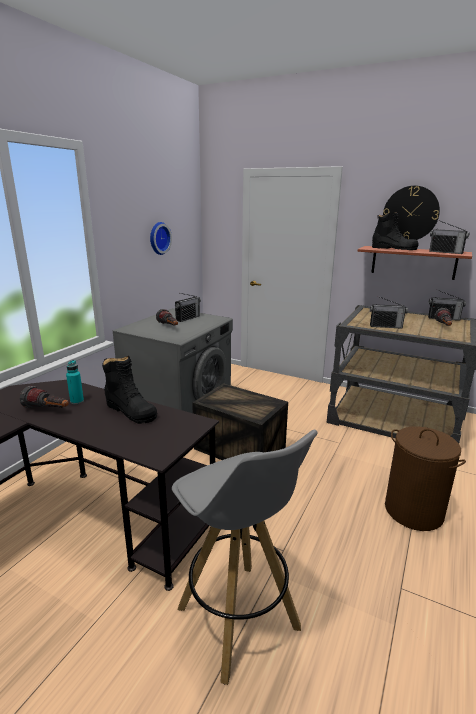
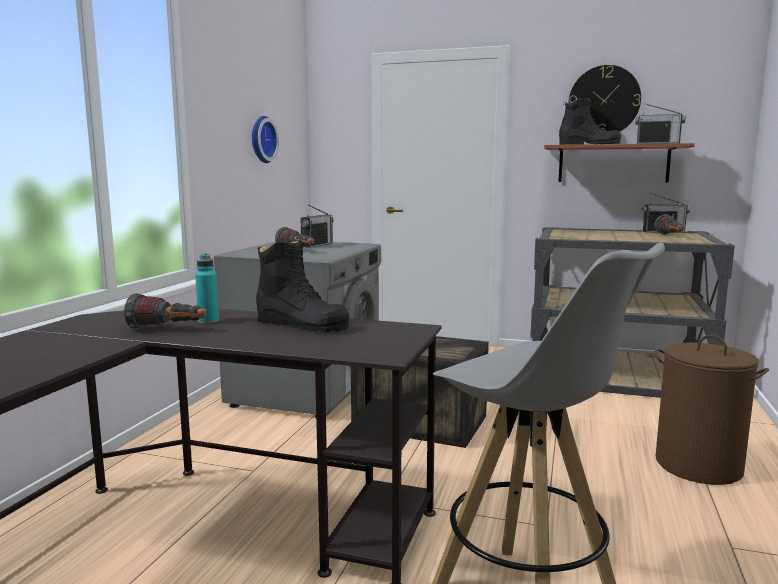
camera: 10 degrees left, 10 degrees down
(385, 326) = (599, 238): radio -> none

